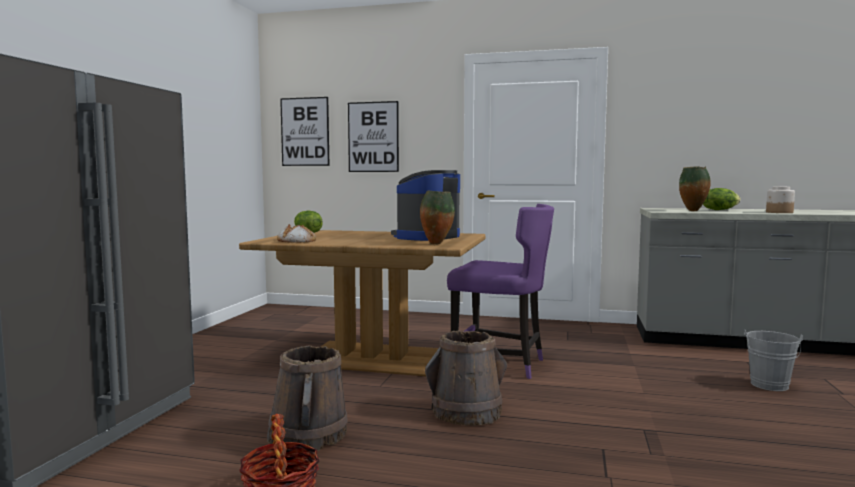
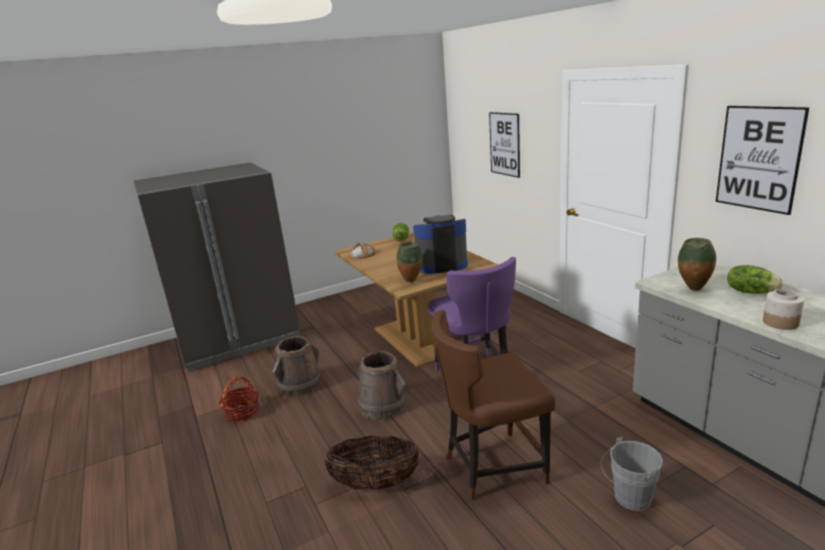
camera: 50 degrees right, 15 degrees up
(305, 132) = (468, 134): picture -> picture (758, 158)
(620, 463) = (375, 483): none -> basket
(666, 408) = (492, 467): none -> brown chair

